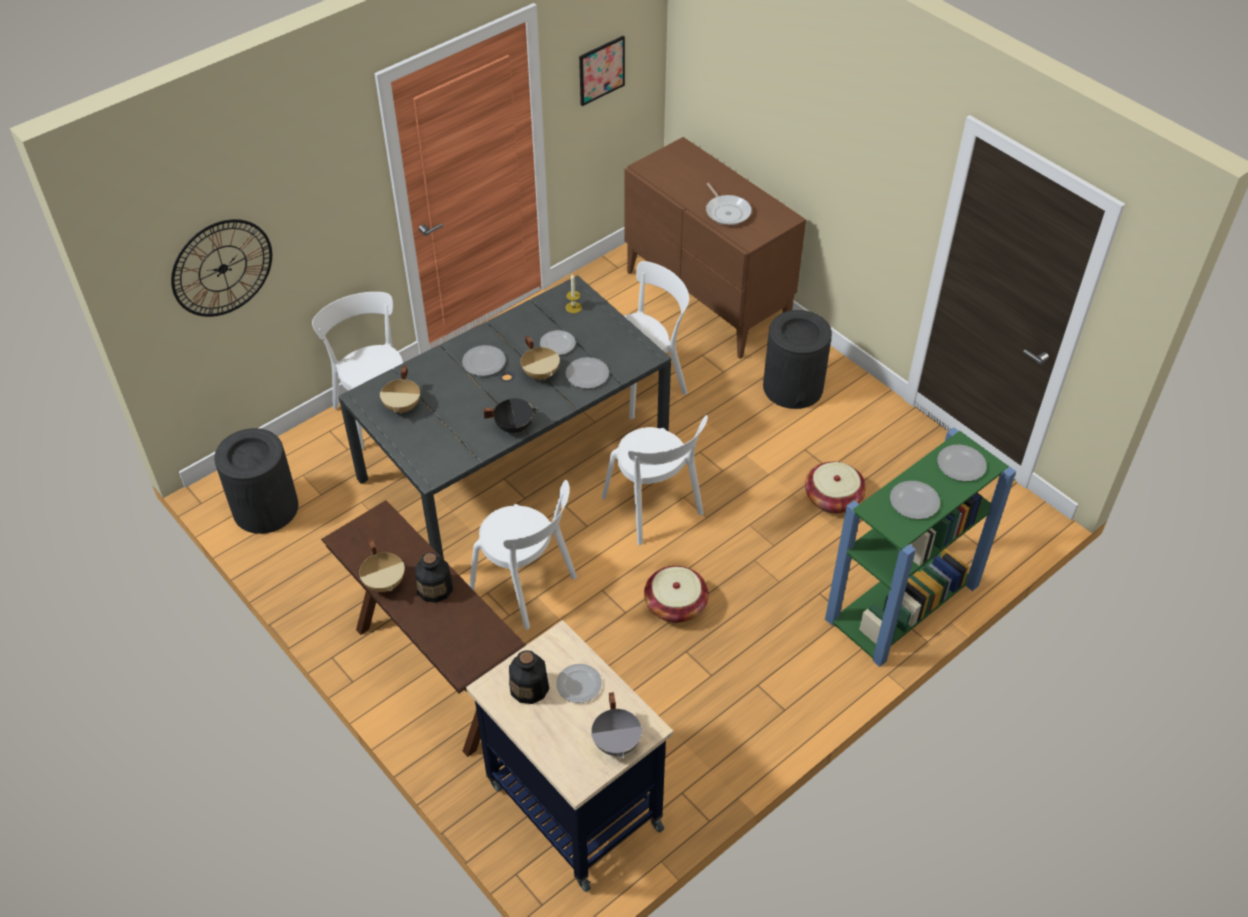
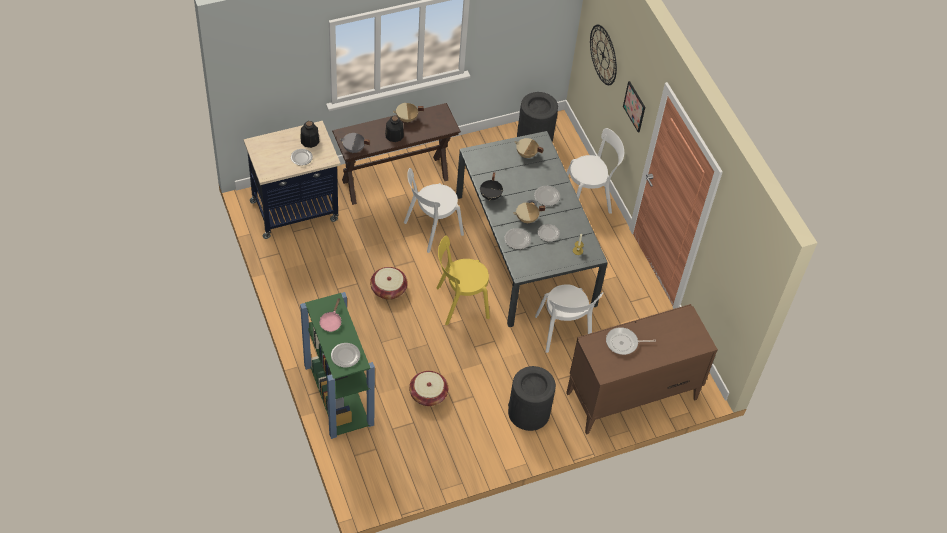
camera: 105 degrees right, 5 degrees up
(601, 70) = (730, 260): picture -> picture (634, 106)
(617, 742) = (265, 162): grey cooking pot -> grey cooking pot (353, 149)
(654, 509) = (459, 303): white chair -> yellow chair
(914, 502) = (331, 321): plate -> pink frying pan

